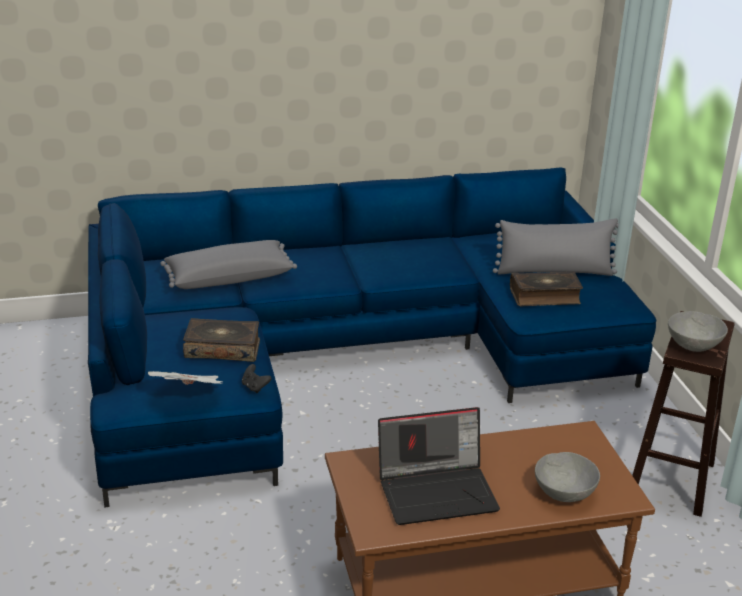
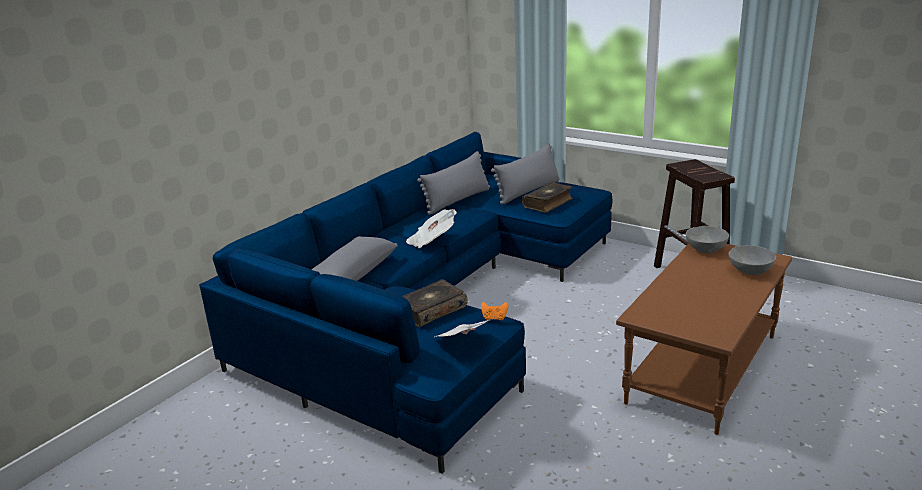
camera: 40 degrees left, 5 degrees down
(255, 387) = (494, 318): black game controller -> orange game controller
(353, 279) = (431, 241): none -> newspaper
(438, 491) = (703, 302): laptop -> none
(462, 246) = (457, 200): none -> grey pillow
(693, 345) = (703, 173): grey bowl -> grey bowl (705, 249)

